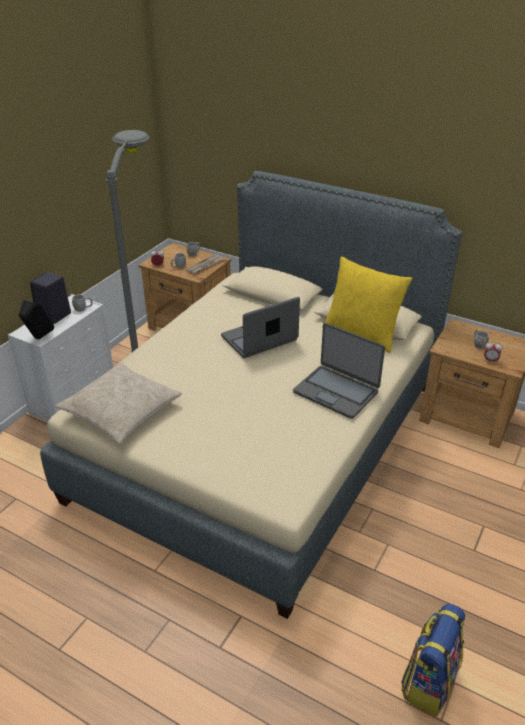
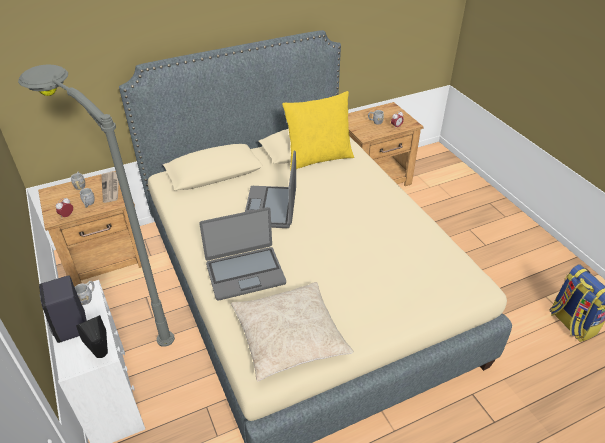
camera: 55 degrees left, 5 degrees up
(336, 391) = (375, 203): laptop -> laptop (245, 273)

